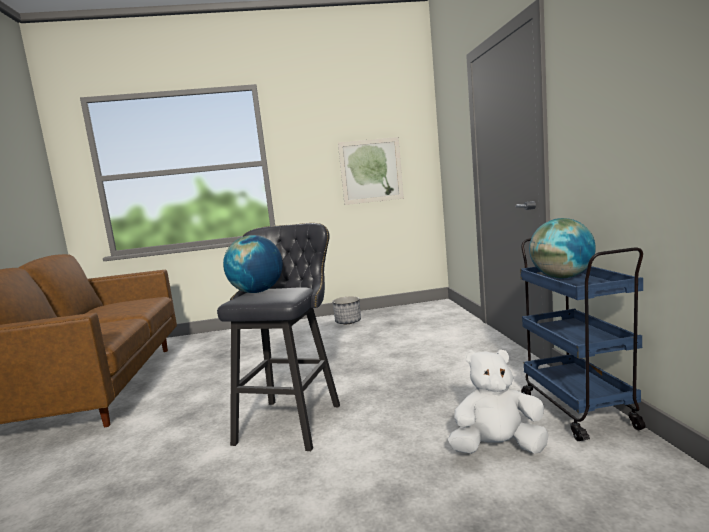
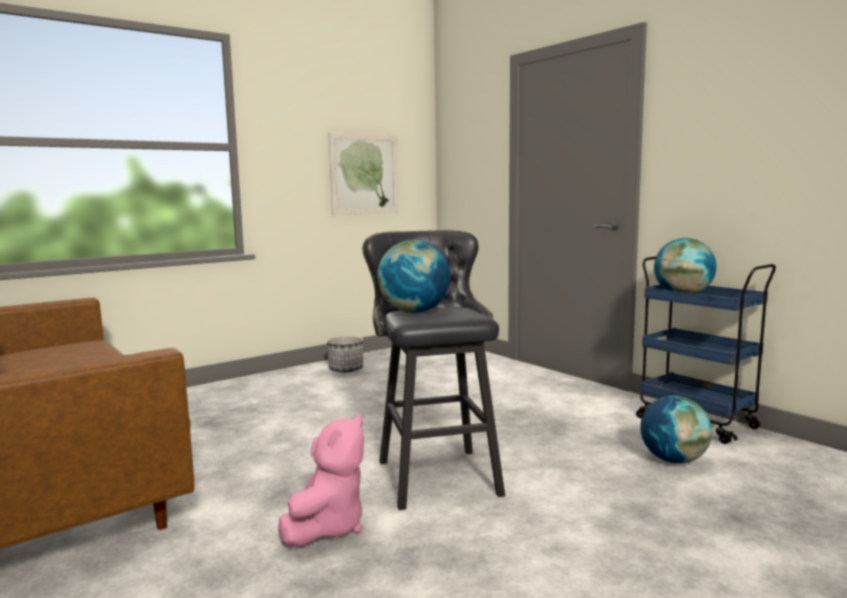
camera: 30 degrees left, 0 degrees up
(176, 448) = (327, 527): none -> pink plush toy
(498, 448) = (673, 460): white plush toy -> globe

